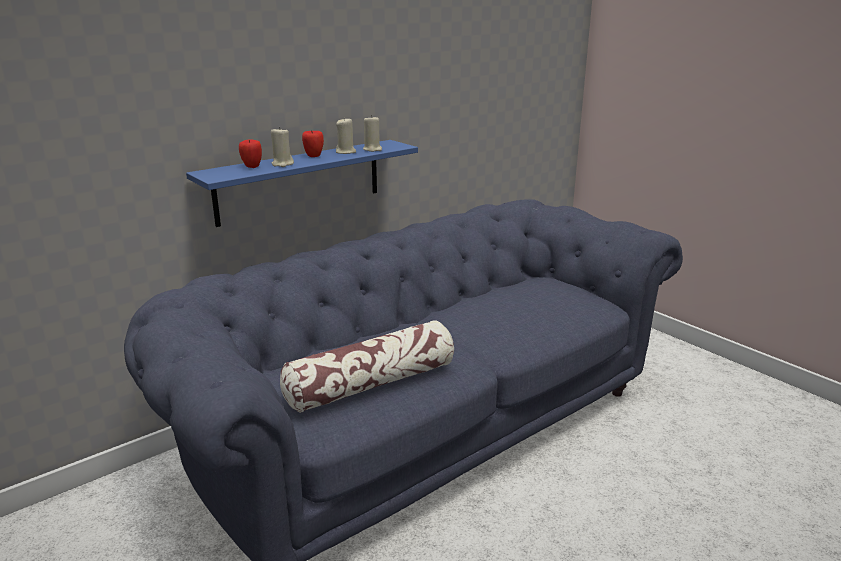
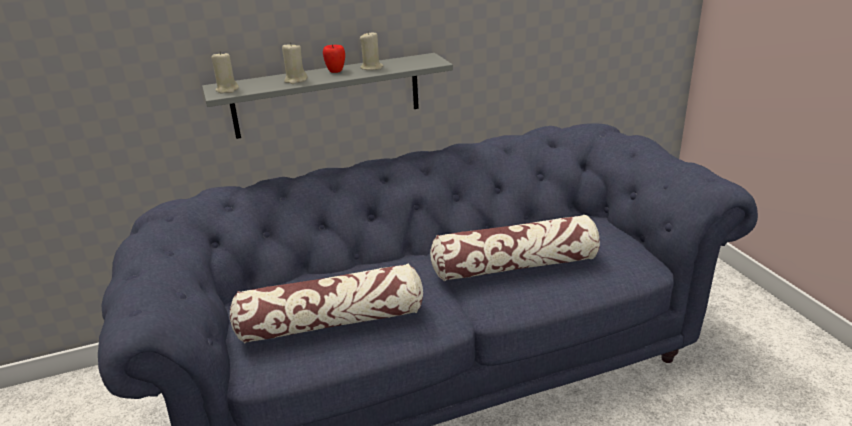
camera: 20 degrees right, 5 degrees up
(252, 167) = (264, 82): apple -> none
(300, 181) = (327, 95): blue shelf -> grey shelf
(372, 149) = (401, 65): beige candle -> beige candle (227, 90)
(505, 319) = (515, 266): none -> pillow

